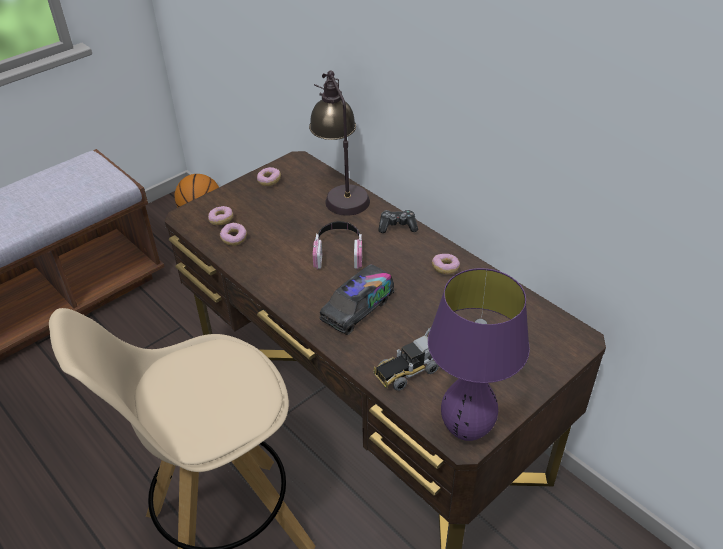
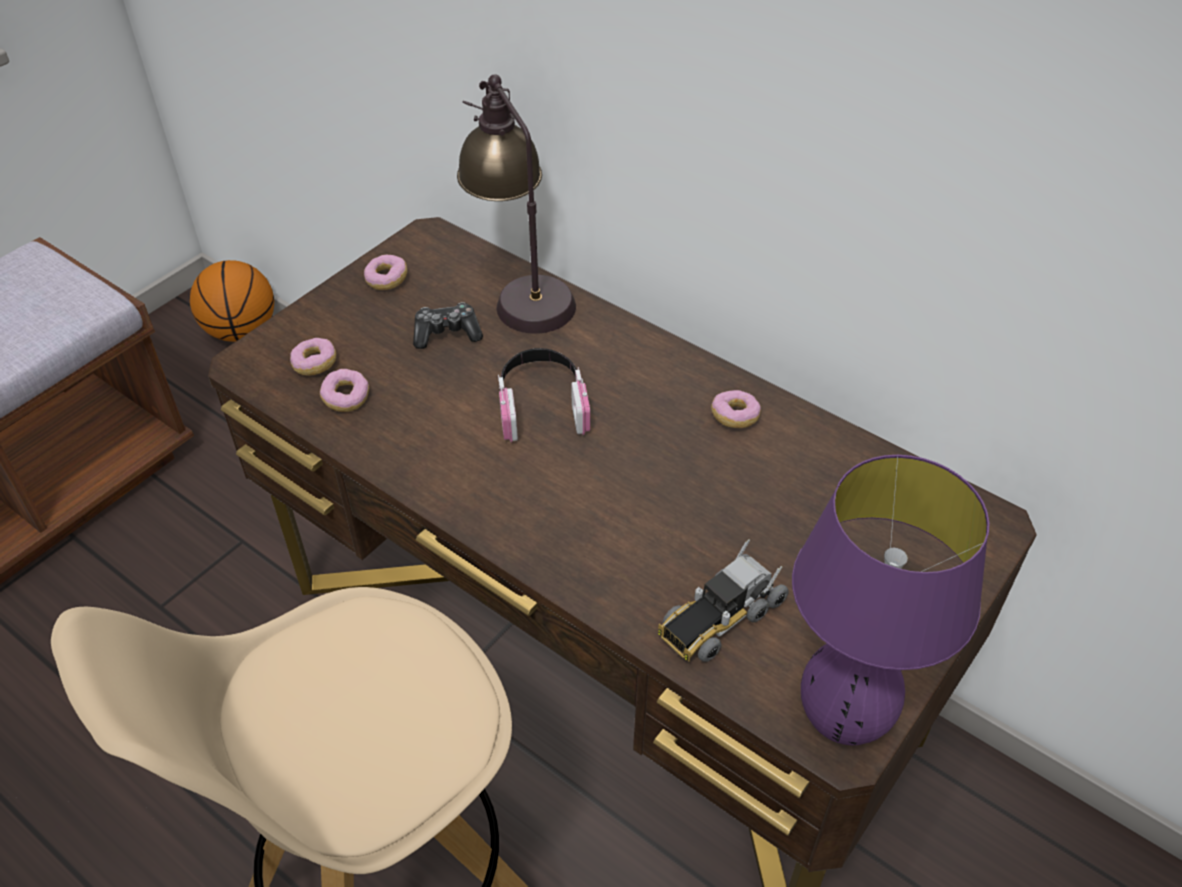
camera: 10 degrees left, 5 degrees up
(357, 309) = (600, 512): toy truck -> none
(397, 226) = (634, 345): game controller -> game controller (447, 333)

